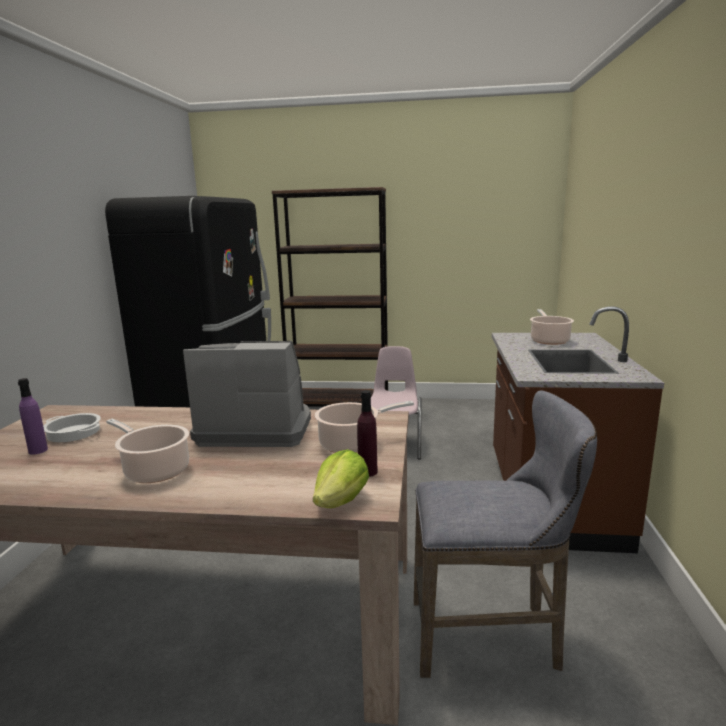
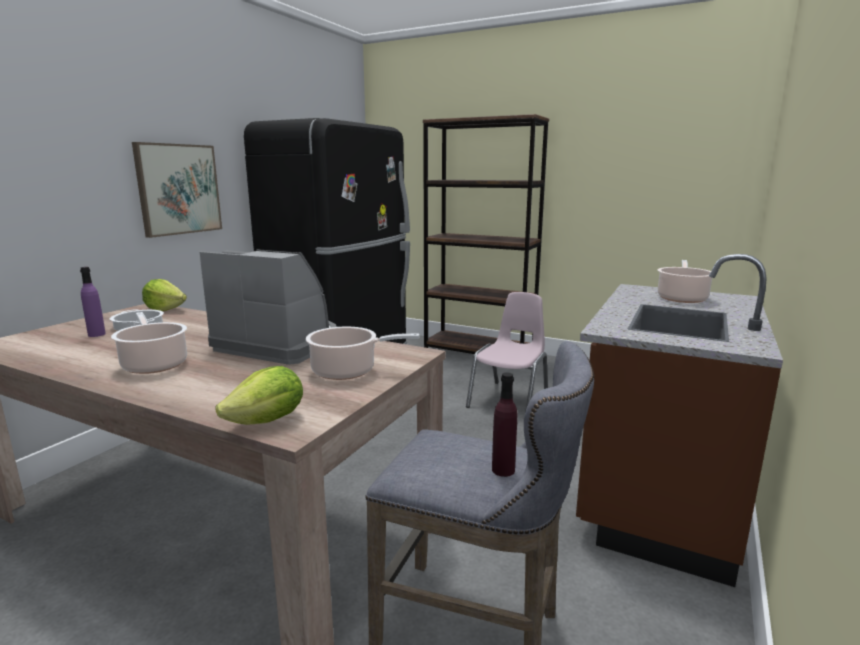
camera: 20 degrees right, 0 degrees up
(53, 277) = (178, 189): none -> picture
(78, 410) = (165, 309): none -> lettuce
(368, 472) = (328, 399): purple bottle -> purple bottle (503, 470)

